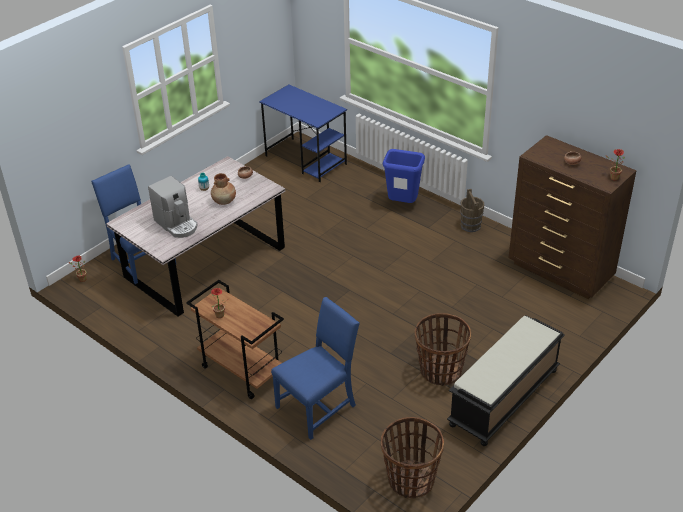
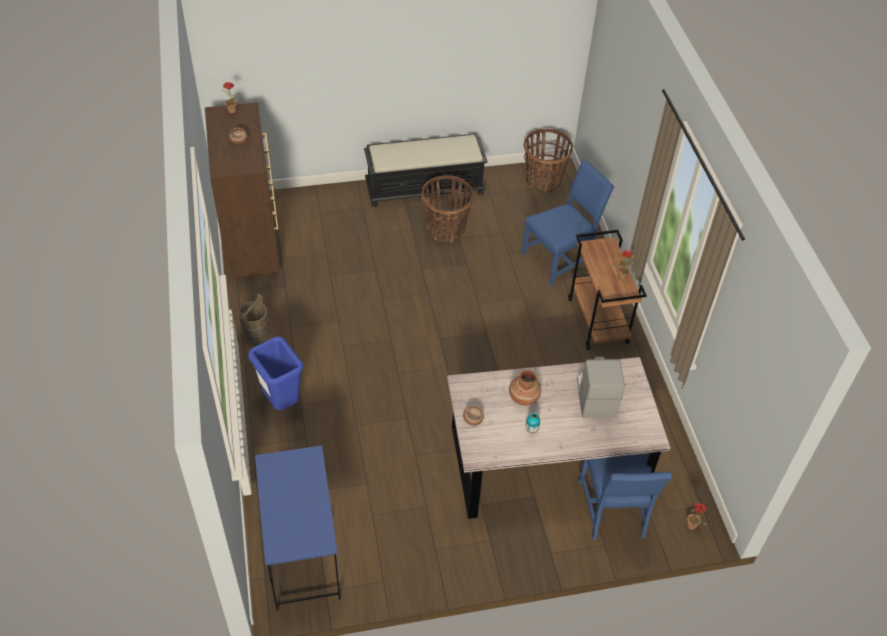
camera: 145 degrees left, 10 degrees up
(318, 406) = (560, 258): blue chair -> blue chair turned 150 degrees clockwise

